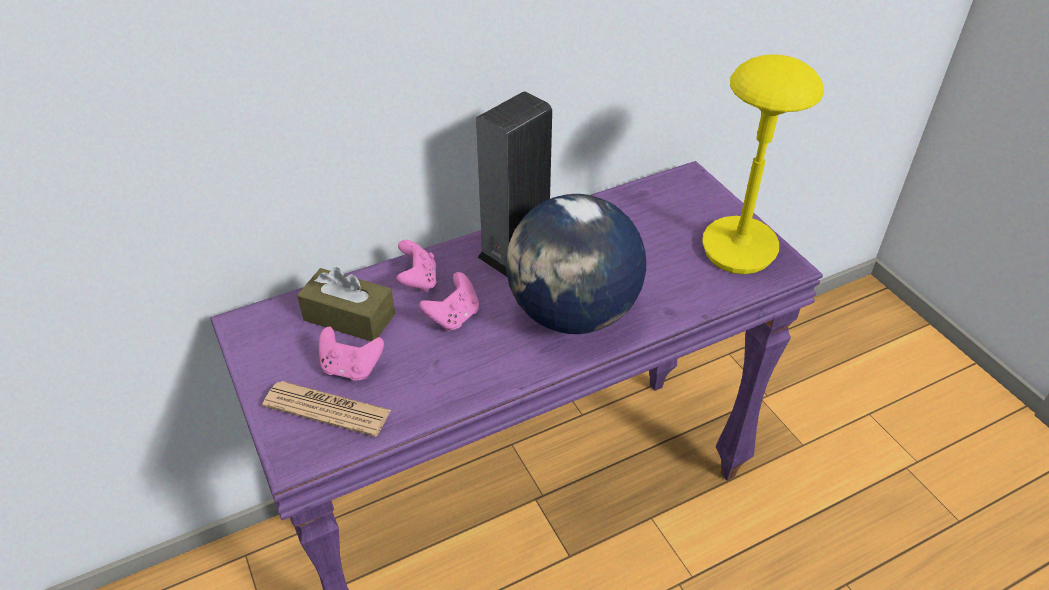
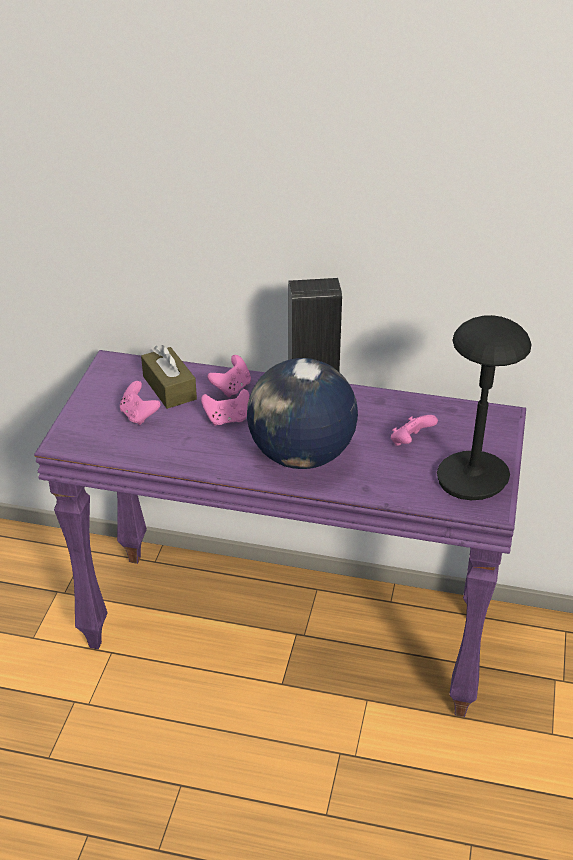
camera: 40 degrees right, 5 degrees down
(327, 409) = (103, 429): newspaper -> none
(649, 243) = (410, 442): none -> pink game controller
(739, 248) = (472, 479): yellow table lamp -> black table lamp

